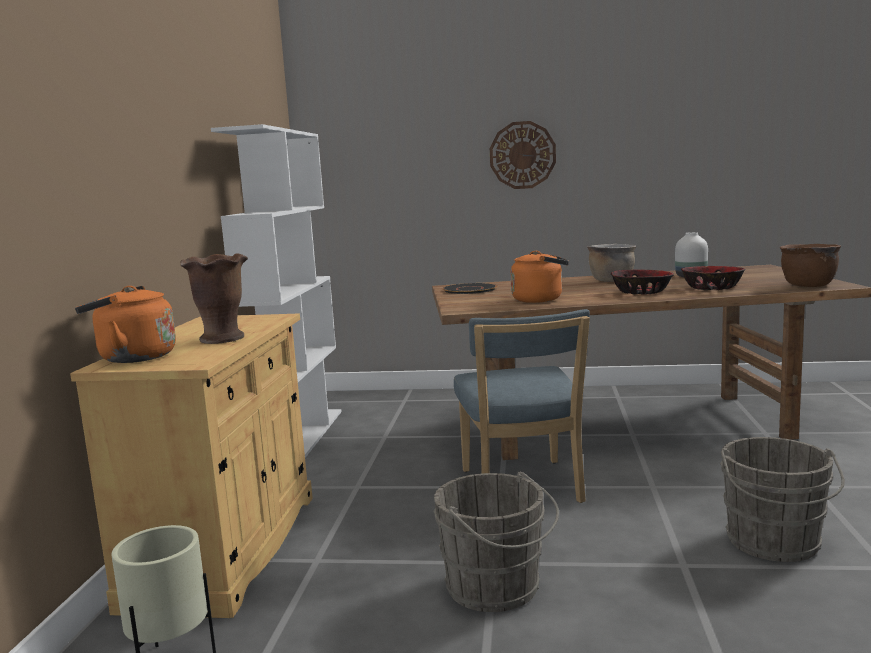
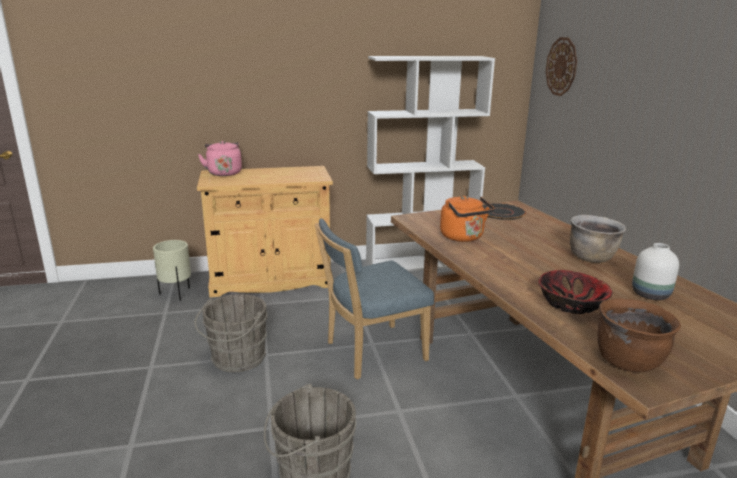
camera: 70 degrees right, 10 degrees up
(132, 358) = (224, 173): orange kettle -> pink kettle
(222, 339) = (261, 178): brown vase -> none
(522, 155) = (650, 103): wall clock -> wall clock (561, 66)
(642, 292) = (523, 272): bowl -> none

